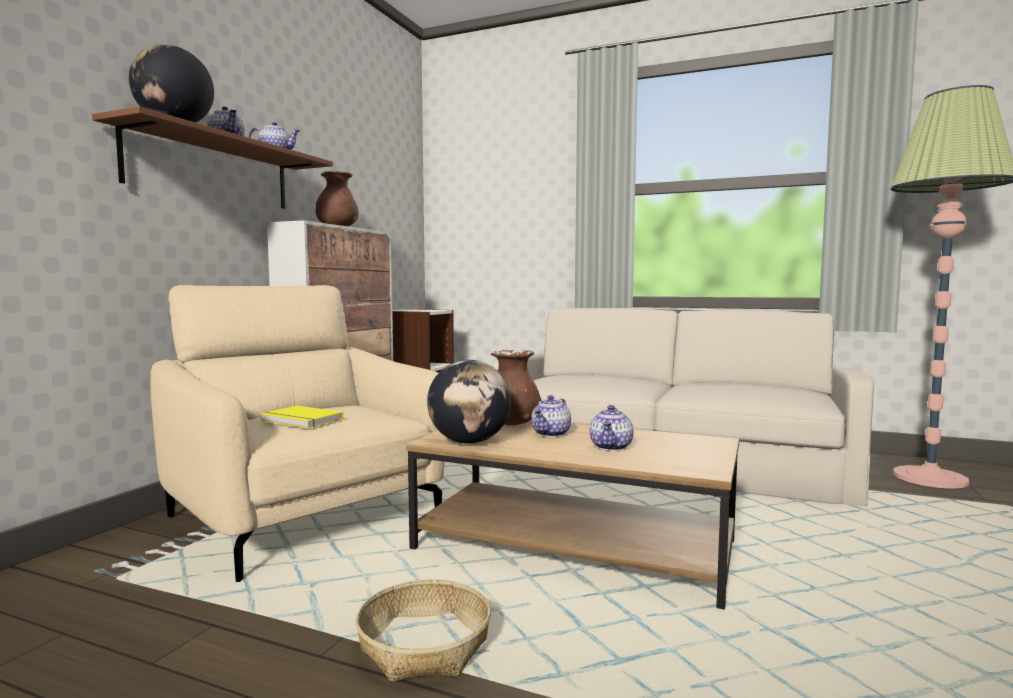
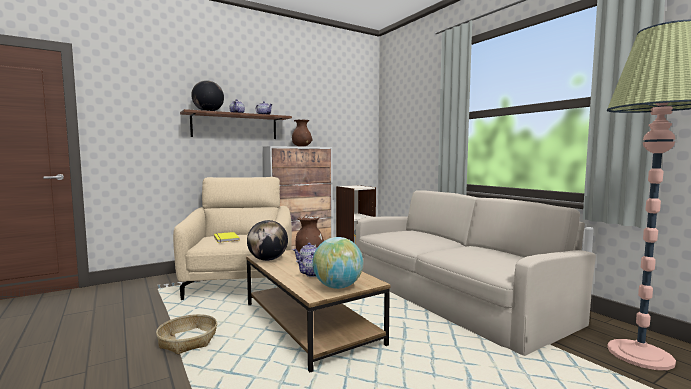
camera: 35 degrees right, 0 degrees up
(695, 454) = (337, 287): none -> globe

